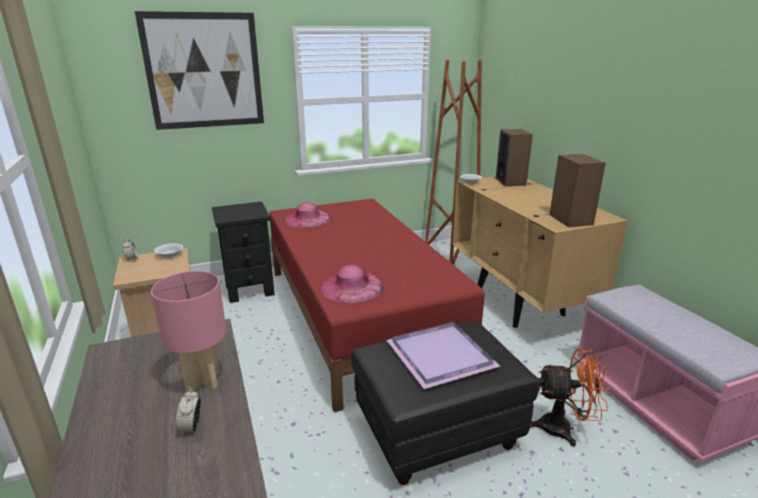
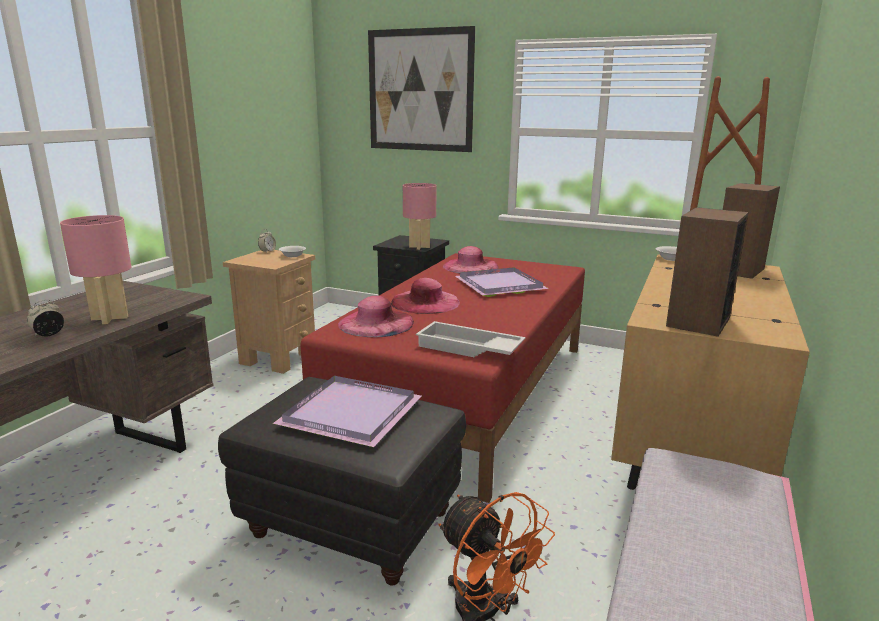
camera: 45 degrees right, 5 degrees down
(256, 214) = (419, 247): none -> pink table lamp
(344, 258) = (425, 302): none -> pink hat
(358, 228) = (499, 286): none -> purple tray
(440, 280) = (468, 348): none -> white tray

